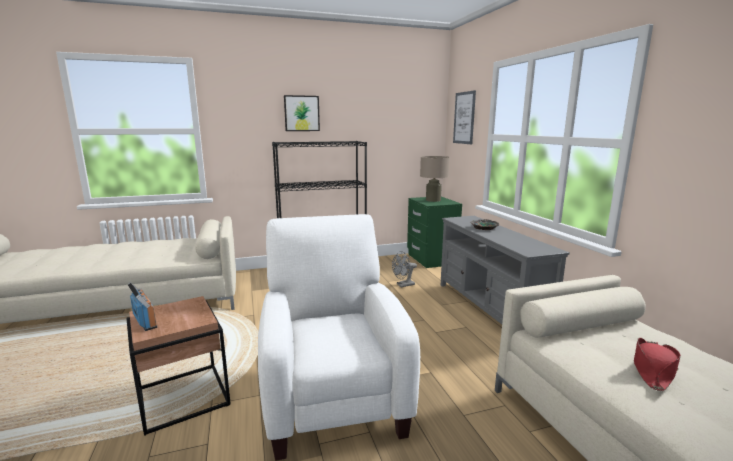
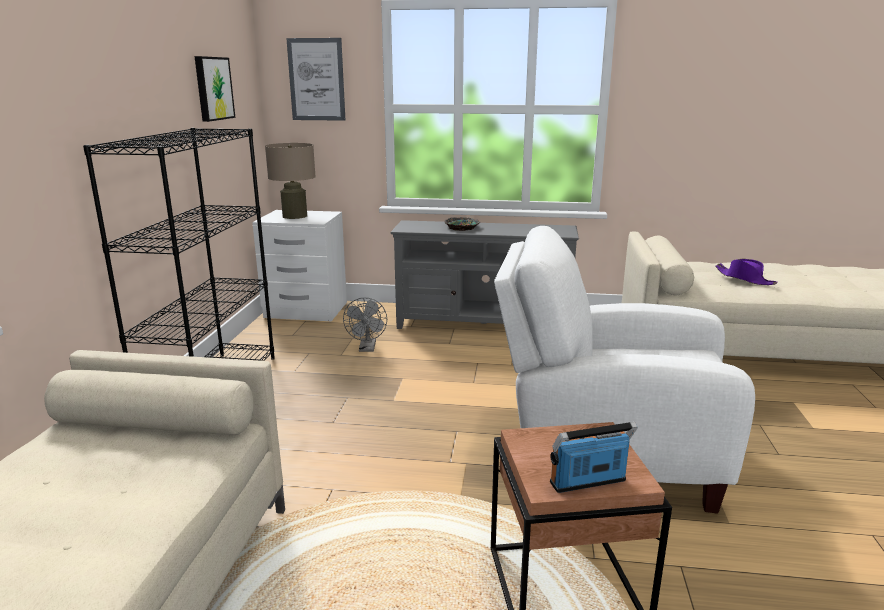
camera: 65 degrees left, 5 degrees up
(301, 113) = (110, 73): picture -> picture (213, 88)
(431, 259) = (305, 311): green nightstand -> white nightstand
(653, 370) = (744, 278): red hat -> purple hat

